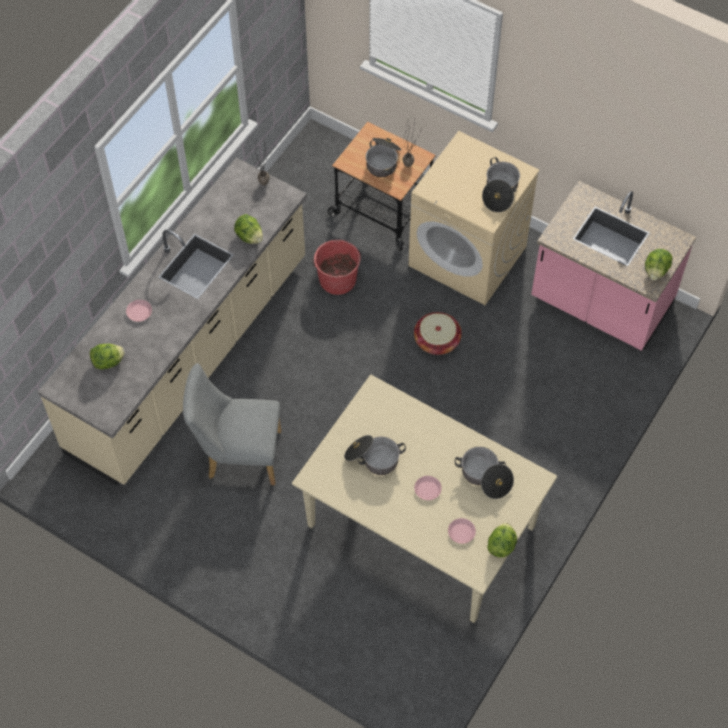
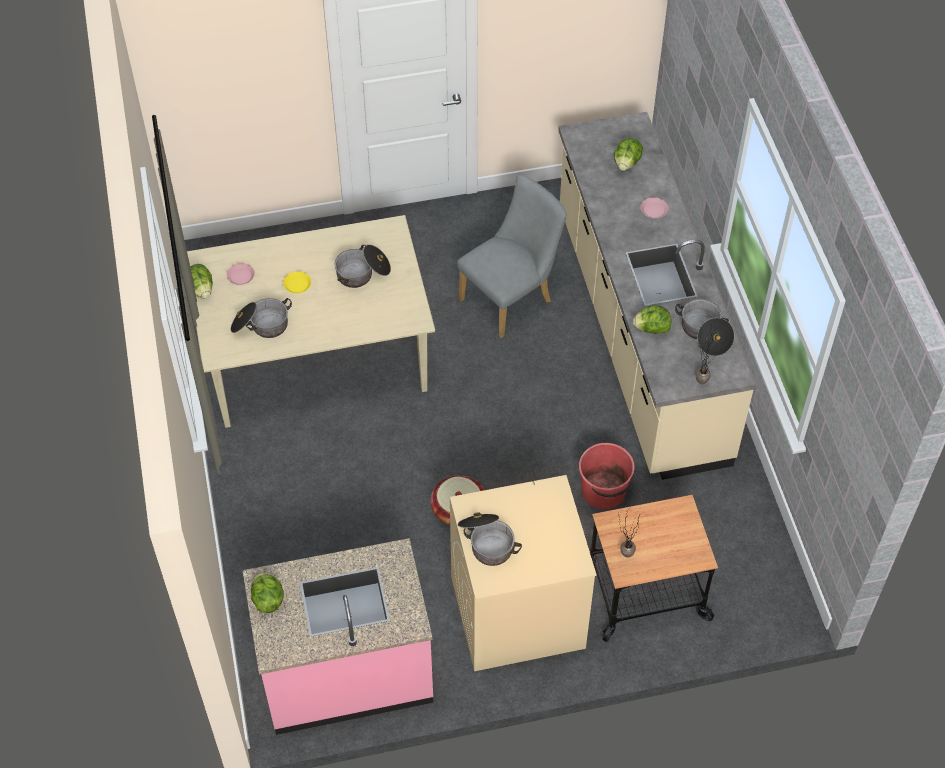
camera: 135 degrees right, 5 degrees down
(383, 161) = (653, 538): cooking pot -> cooking pot (704, 333)
(427, 489) = (297, 284): pink plate -> yellow plate

